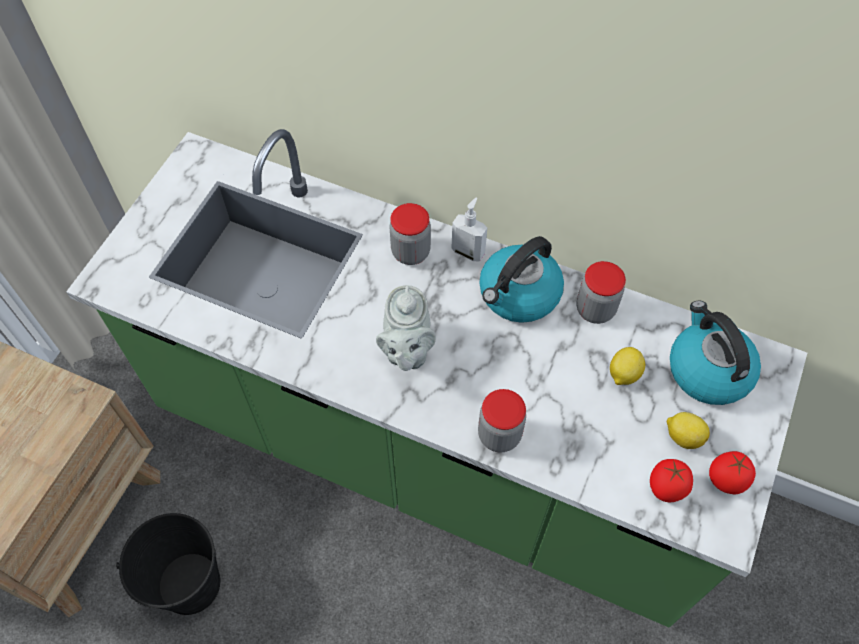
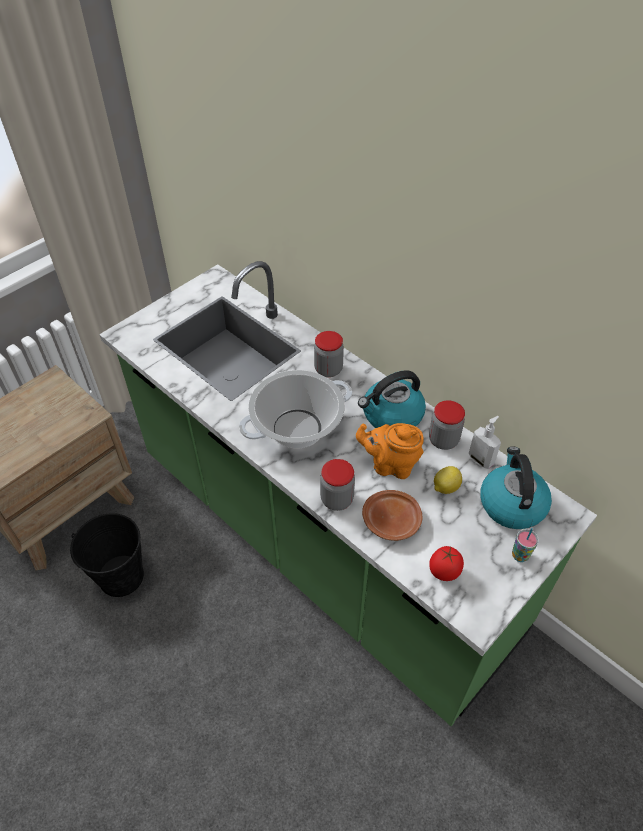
camera: 20 degrees right, 10 degrees down
(406, 351) = (297, 428): grey teapot -> cooking pot
(468, 251) = (368, 379): soap dispenser -> soap dispenser (481, 459)
(545, 365) = (390, 465): none -> orange teapot
(578, 441) = (392, 521): none -> brown plate
(683, 436) = (472, 541): lemon -> none
(725, 480) = (492, 581): tomato -> none
(742, 435) = (520, 555): none -> cup

